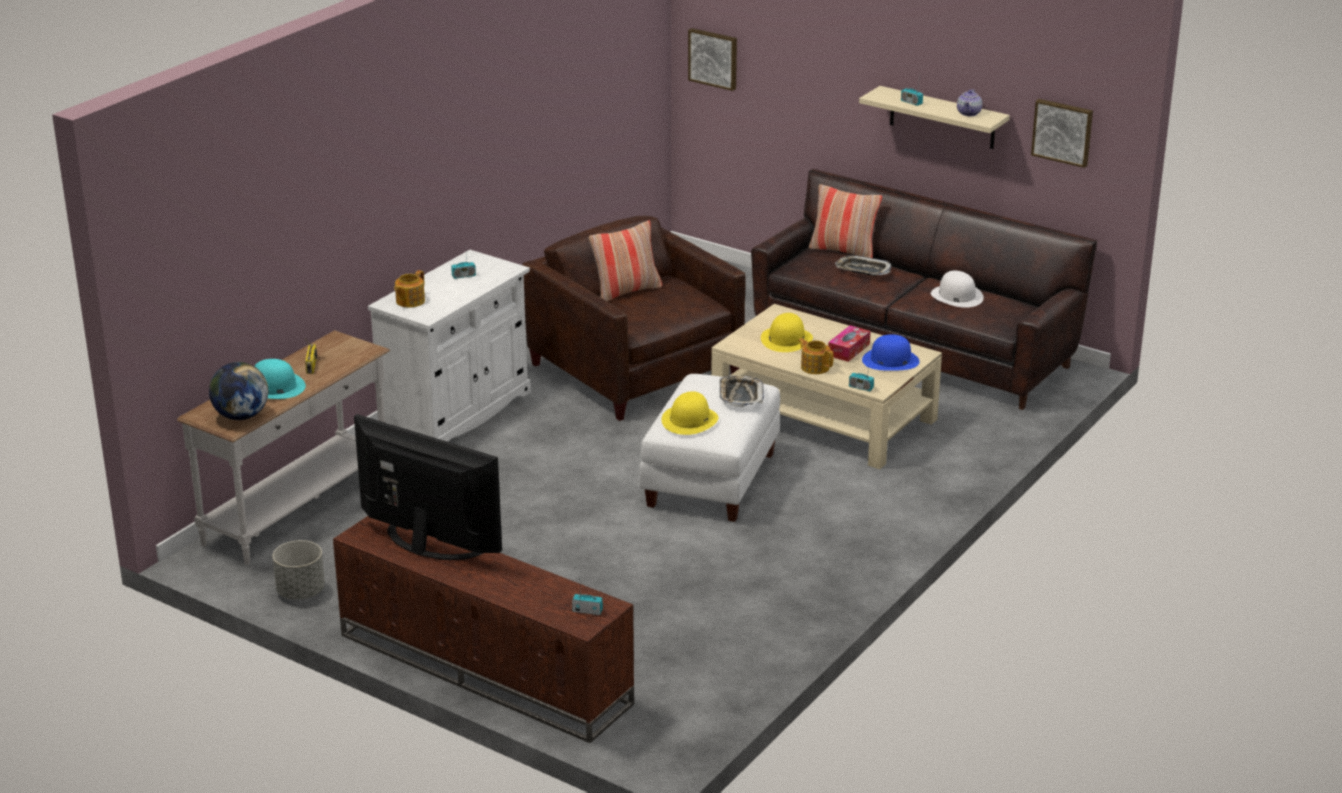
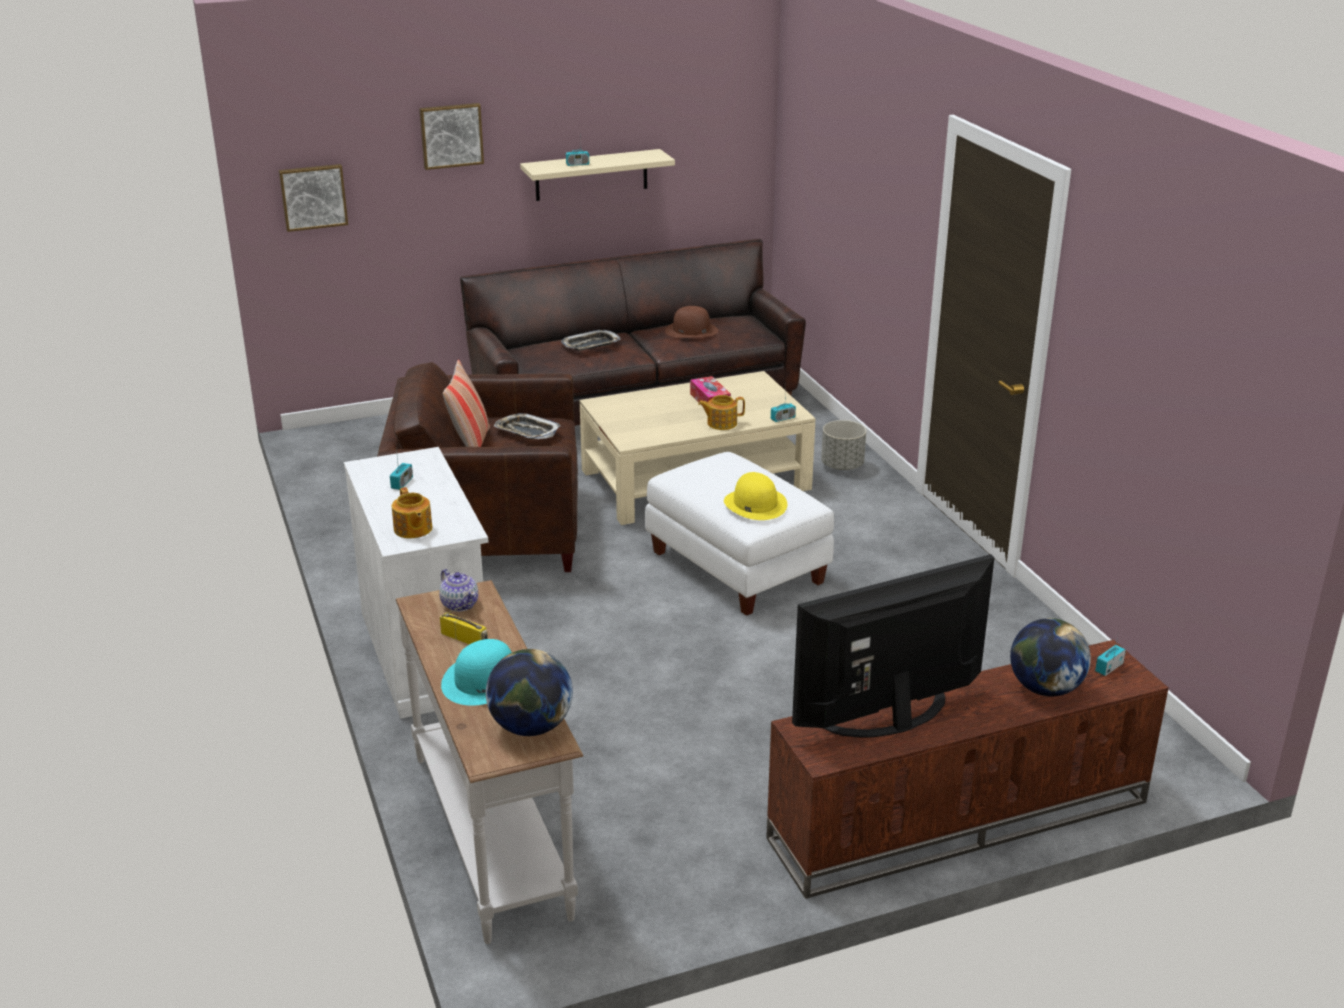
camera: 55 degrees left, 0 degrees up
(301, 592) = (680, 896): grey planter -> grey planter (842, 465)
(529, 592) = (1045, 689): none -> globe
(740, 395) = (738, 467): tray -> tray (527, 431)
(786, 339) = (654, 417): yellow hat -> none
(843, 251) = (541, 340): pillow -> none
(890, 360) = (751, 392): blue hat -> none
(956, 296) = (691, 330): white hat -> brown hat
(969, 113) = (634, 156): teapot -> teapot (460, 604)
(1063, 132) = (712, 148): picture -> picture (451, 135)

